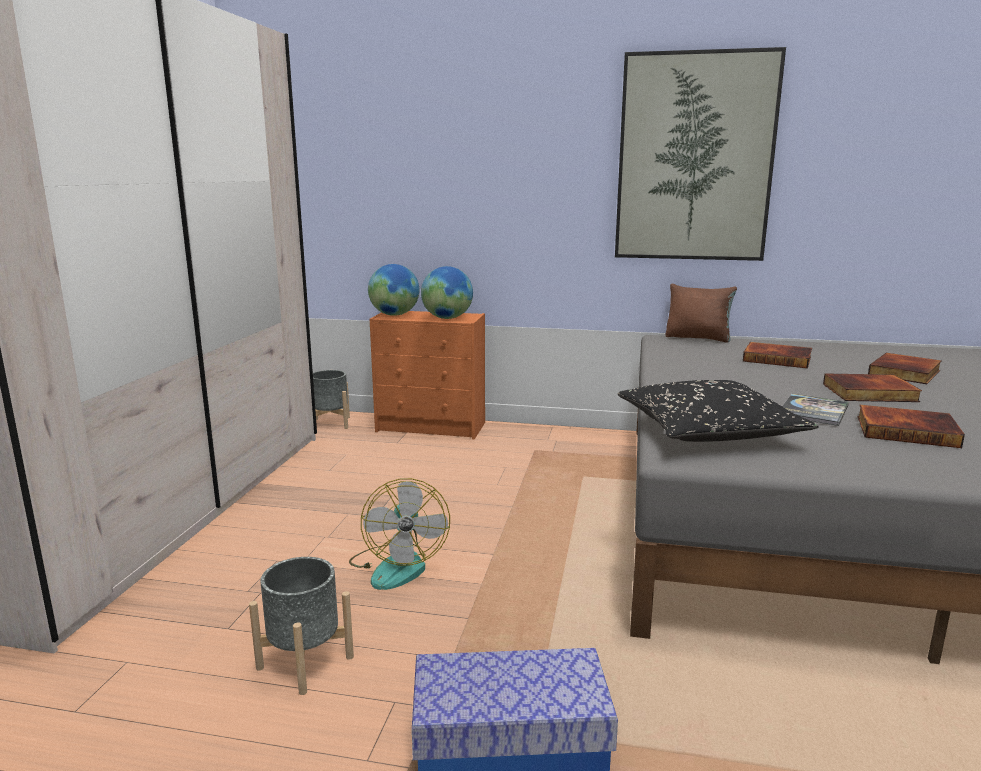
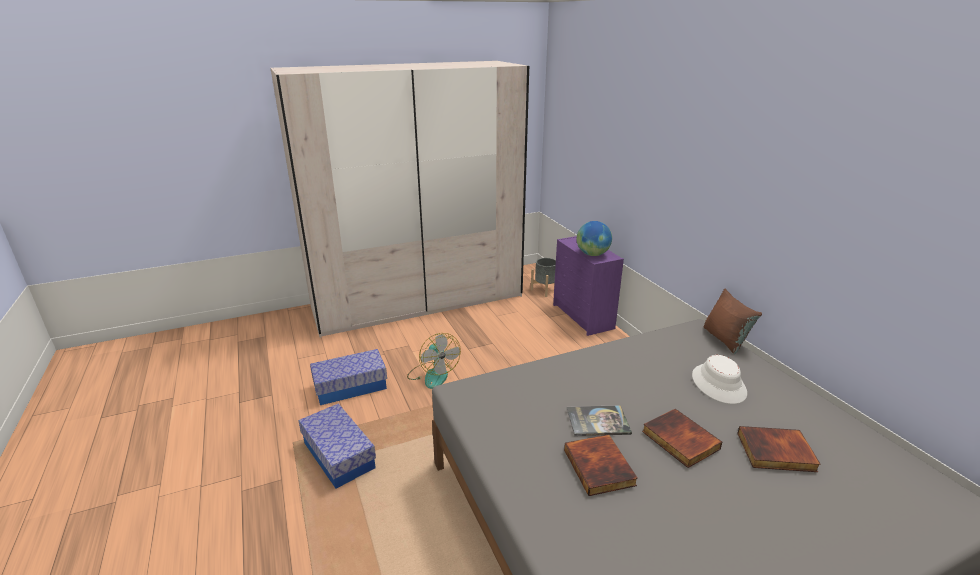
camera: 55 degrees right, 10 degrees up
(305, 662) = (350, 386): grey planter -> storage box
(394, 315) = (574, 241): globe -> none
(398, 565) = (433, 374): fan -> fan turned 75 degrees counterclockwise
(432, 427) = (583, 317): orange dresser -> purple dresser
(694, 158) = (760, 193): picture -> none
(707, 432) = (507, 391): black pillow -> none
(777, 359) = (719, 384): book -> white hat

